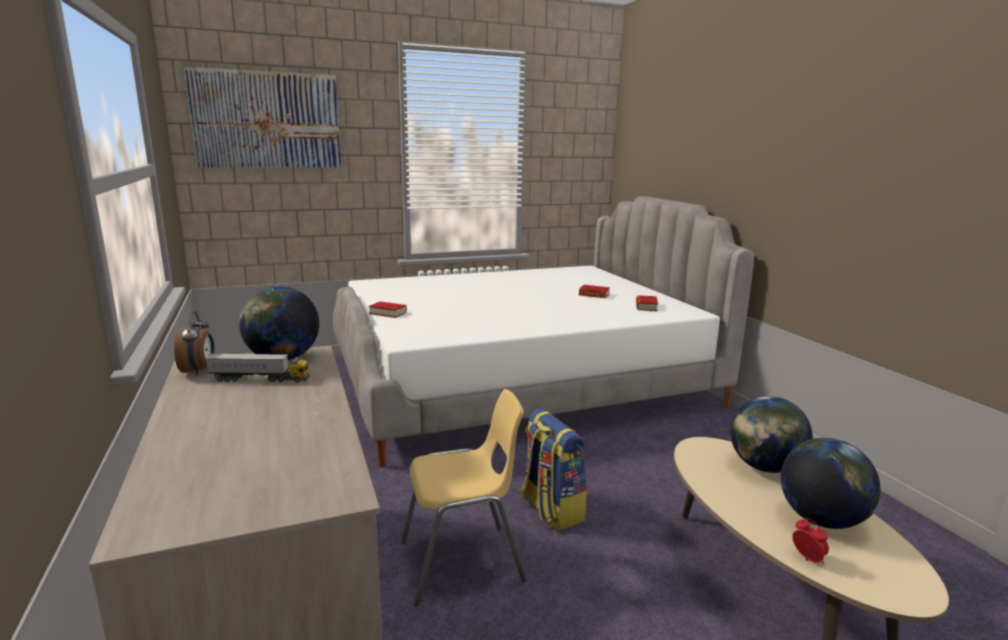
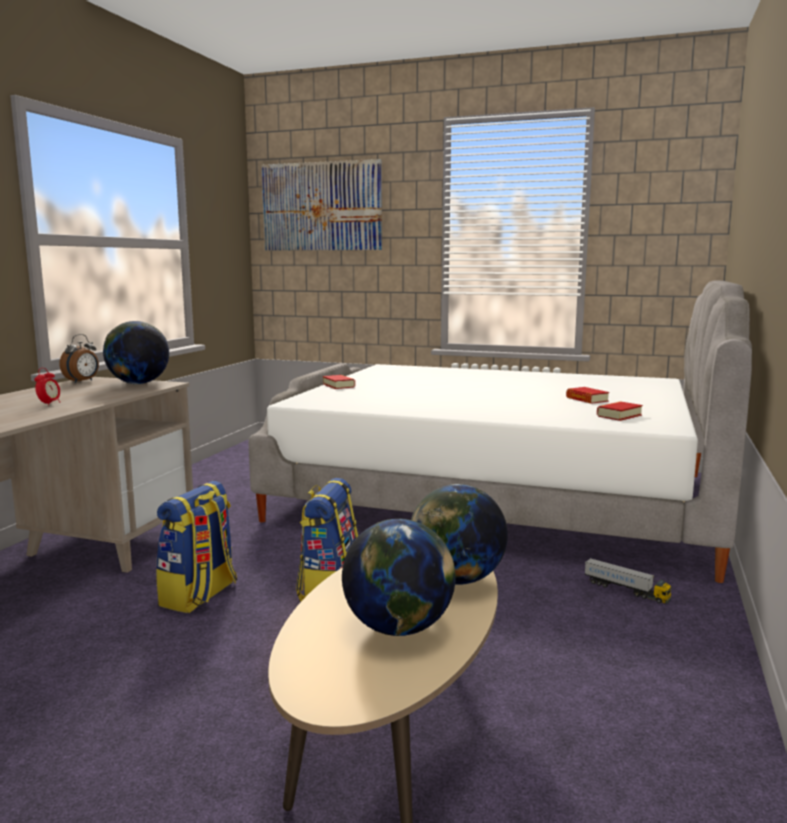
camera: 40 degrees right, 5 degrees down
(260, 379) = (96, 389): toy truck -> toy truck (626, 590)
(463, 562) = (199, 595): yellow chair -> backpack
(807, 559) = (304, 641): alarm clock -> alarm clock (49, 404)

